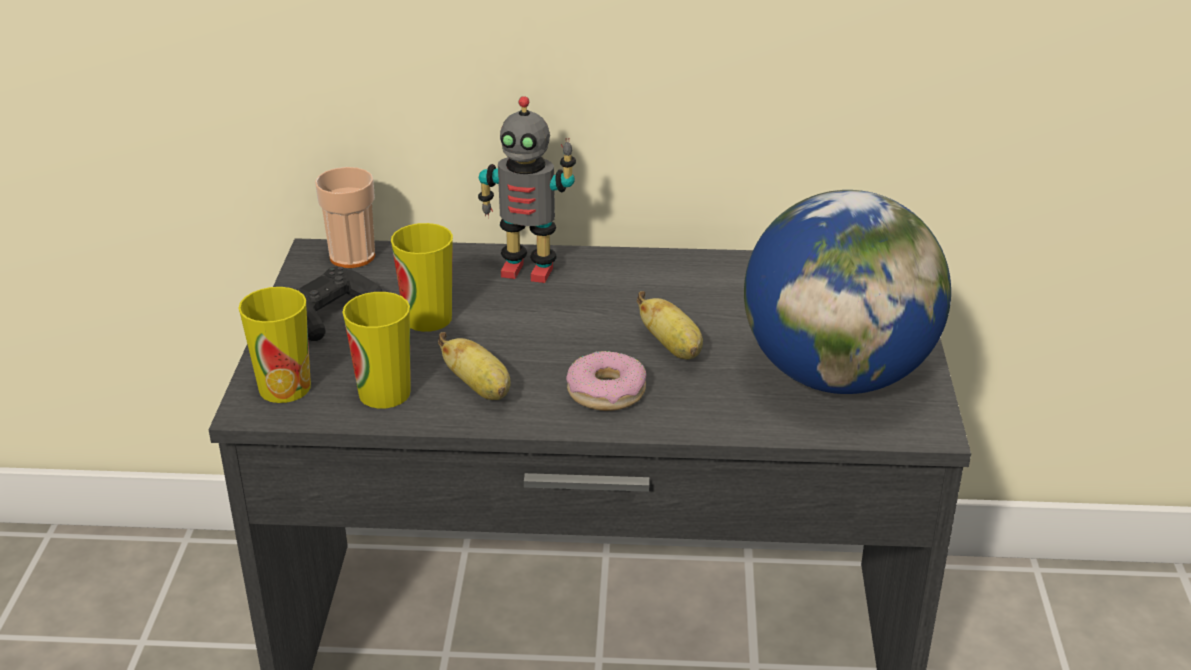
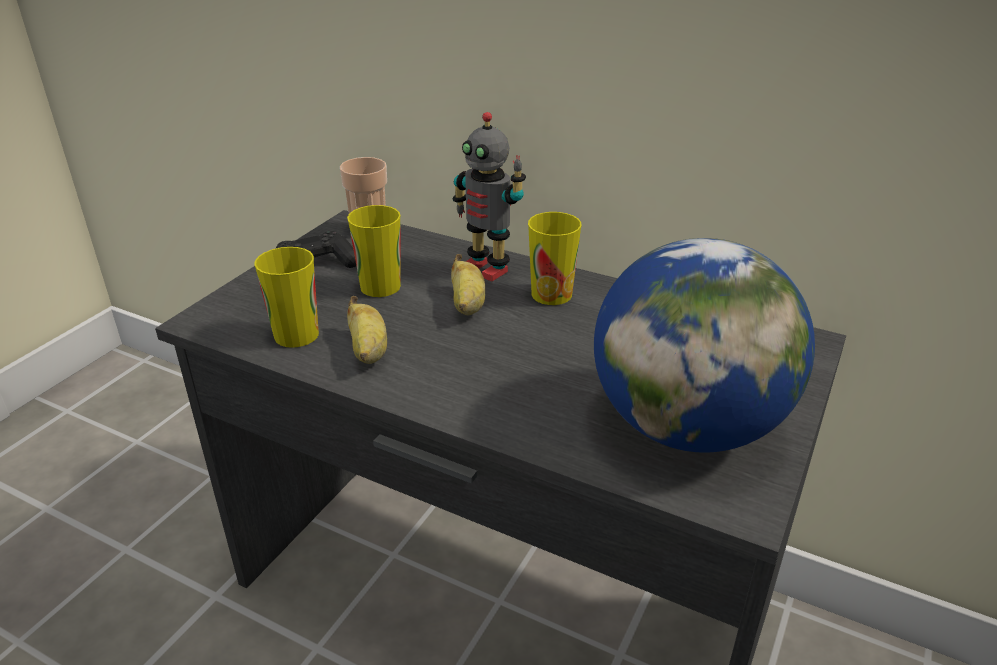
camera: 25 degrees right, 0 degrees up
(284, 387) = (233, 311): cup -> cup (551, 294)
(606, 392) = (466, 382): donut -> none
(672, 348) = (553, 360): banana -> banana (467, 305)

